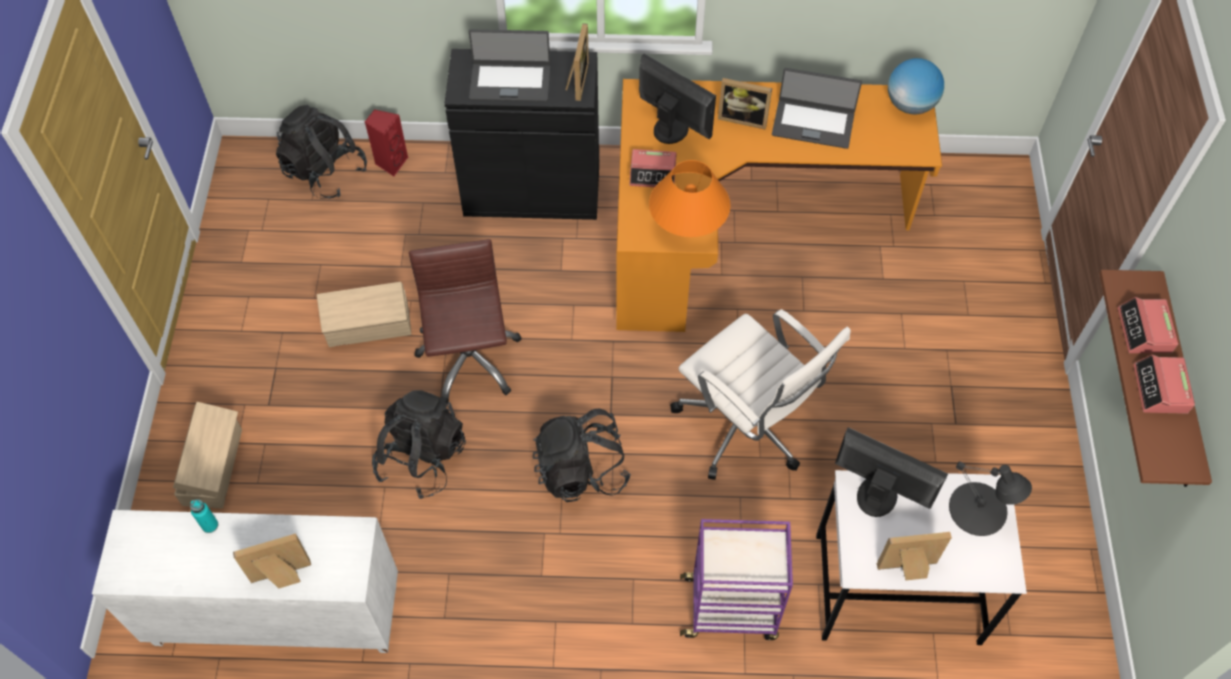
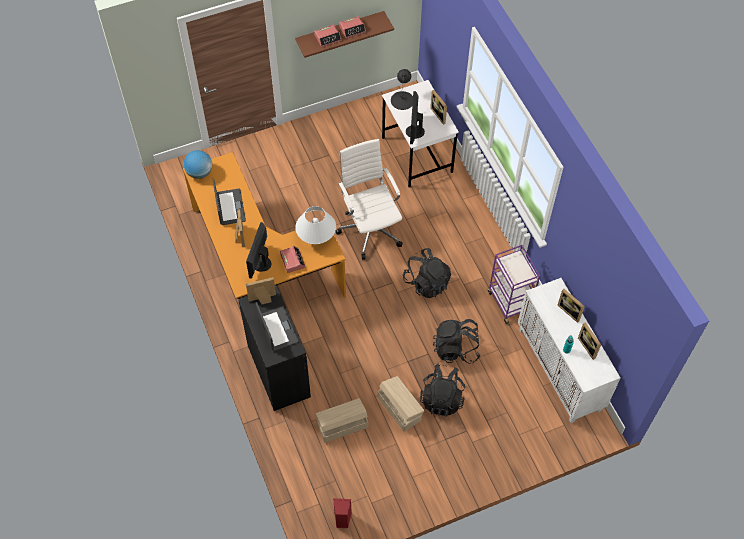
camera: 115 degrees left, 0 degrees up
(188, 570) = (589, 347): none -> picture frame
(214, 466) = (510, 436): beige storage box -> beige storage box (342, 425)
(325, 172) = (313, 484): black backpack -> black backpack (442, 398)
(391, 162) = (291, 452): red speaker -> red speaker (342, 520)
(469, 360) = (395, 353): brown office chair -> none
(688, 224) = (316, 236): orange table lamp -> white table lamp
(731, 608) = (457, 206): purple cart -> purple cart (509, 302)
(746, 426) = (370, 228): white office chair -> white office chair turned 45 degrees counterclockwise

